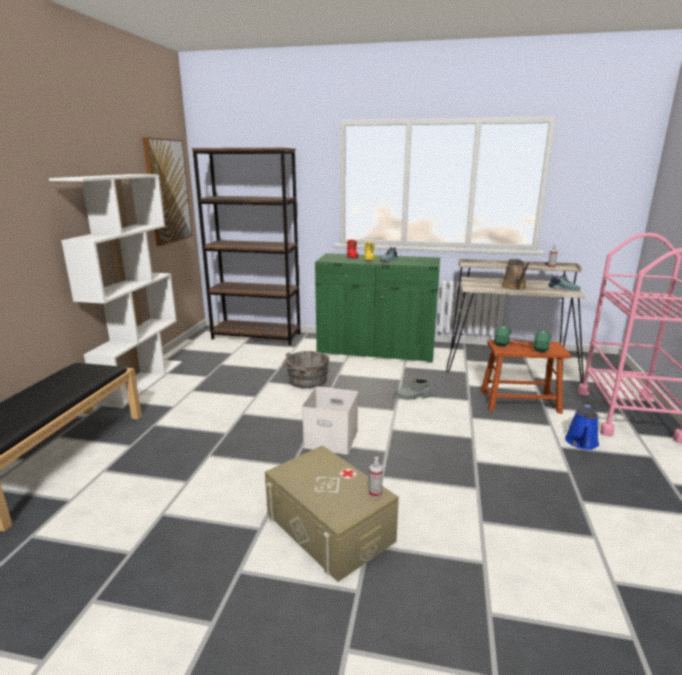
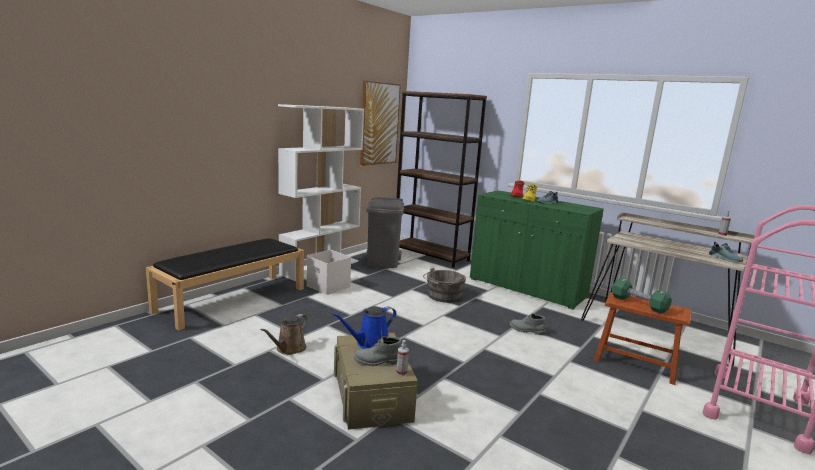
camera: 25 degrees right, 5 degrees down
(211, 357) = (383, 262): none -> grey trash can
(332, 438) = (427, 341): white storage box -> white storage box (329, 286)
(339, 488) = (378, 361): none -> grey boot
(514, 287) = (667, 247): brown watering can -> brown watering can (289, 349)
(581, 443) = (670, 414): blue watering can -> blue watering can (370, 344)

